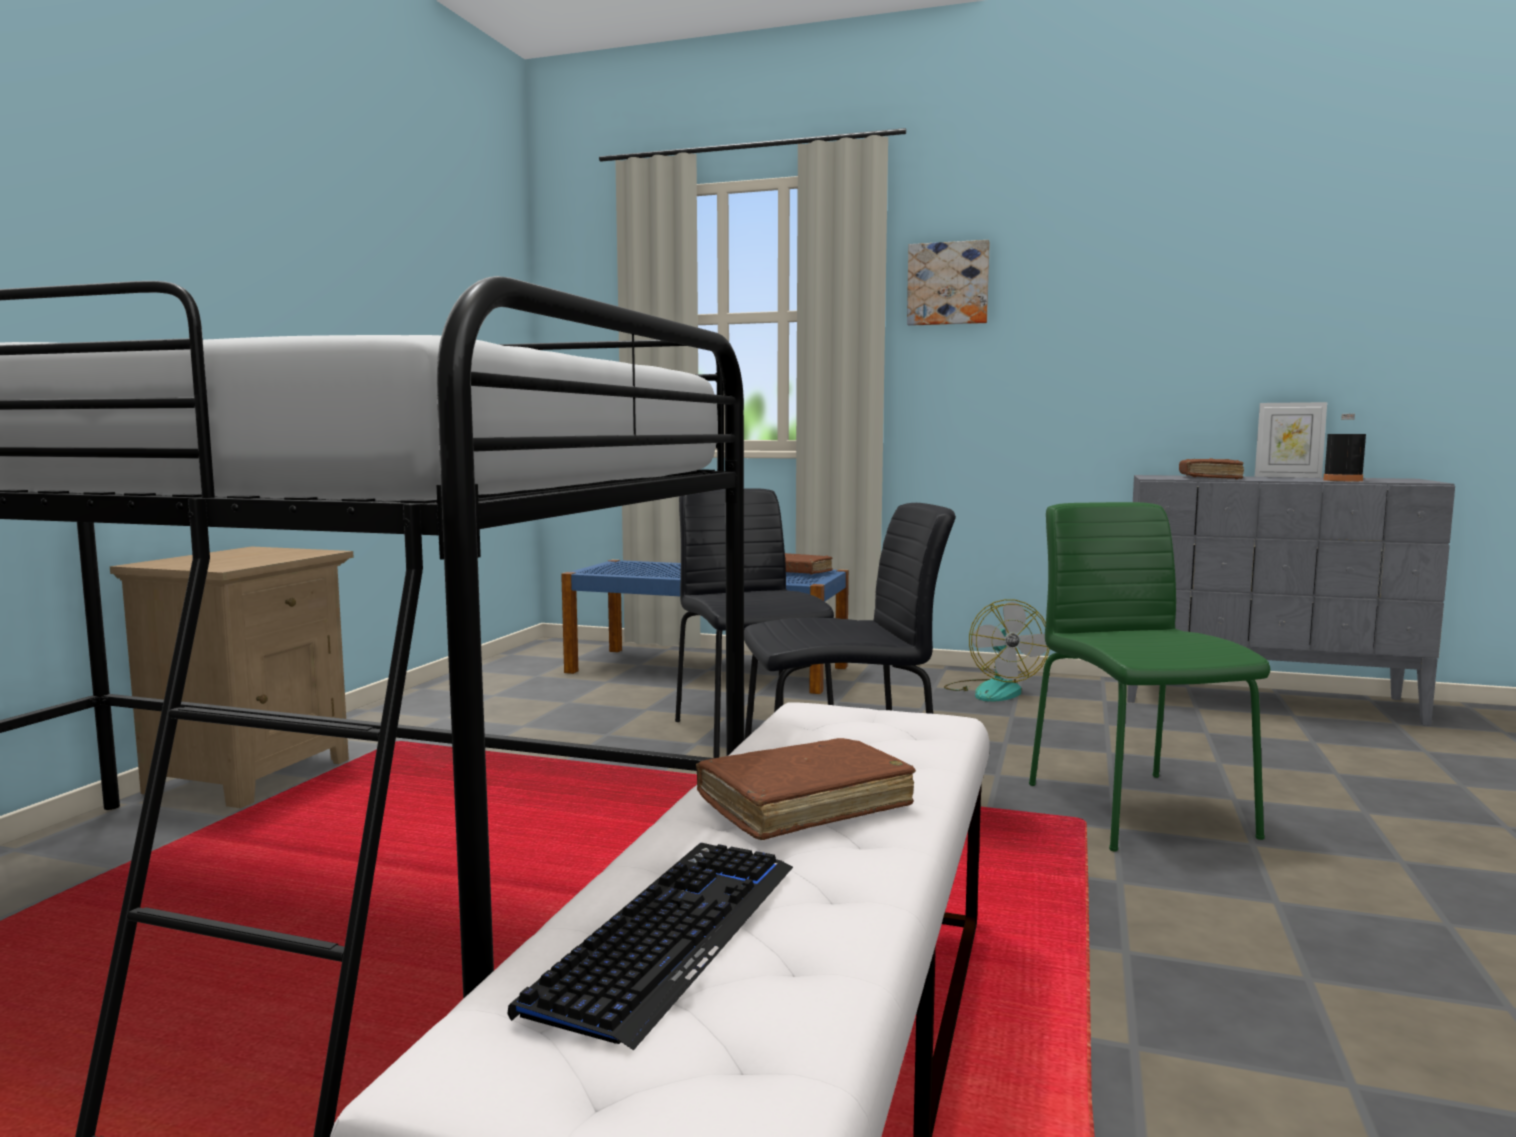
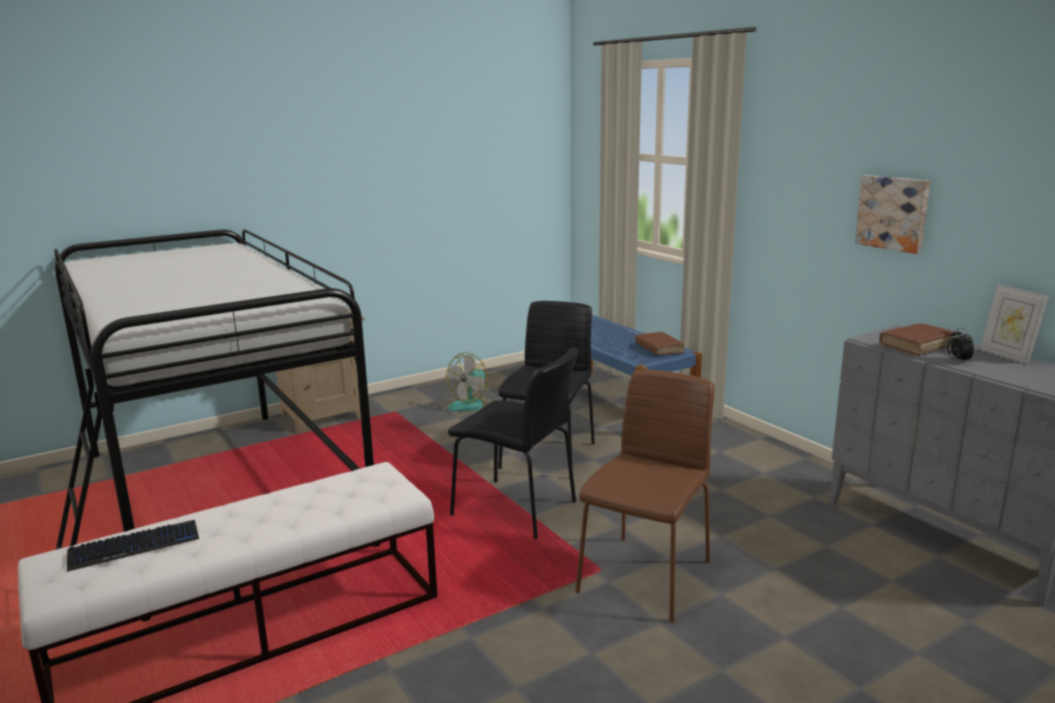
camera: 40 degrees right, 10 degrees up
(804, 805) = (262, 516): brown book -> none
(948, 284) = (785, 148): picture -> picture (893, 213)
(993, 690) = (753, 465): fan -> fan (471, 404)
(1132, 807) = (647, 574): green chair -> brown chair
(1275, 479) = (957, 360): none -> alarm clock
(1342, 480) = (1009, 375): black bottle -> none

